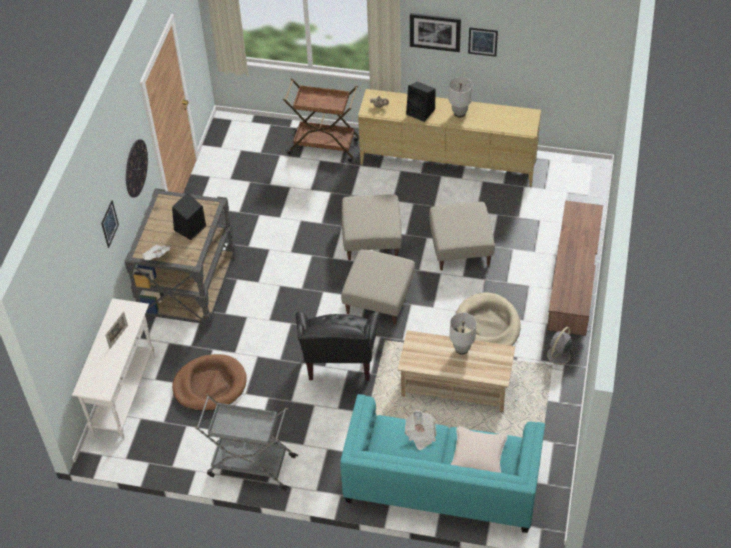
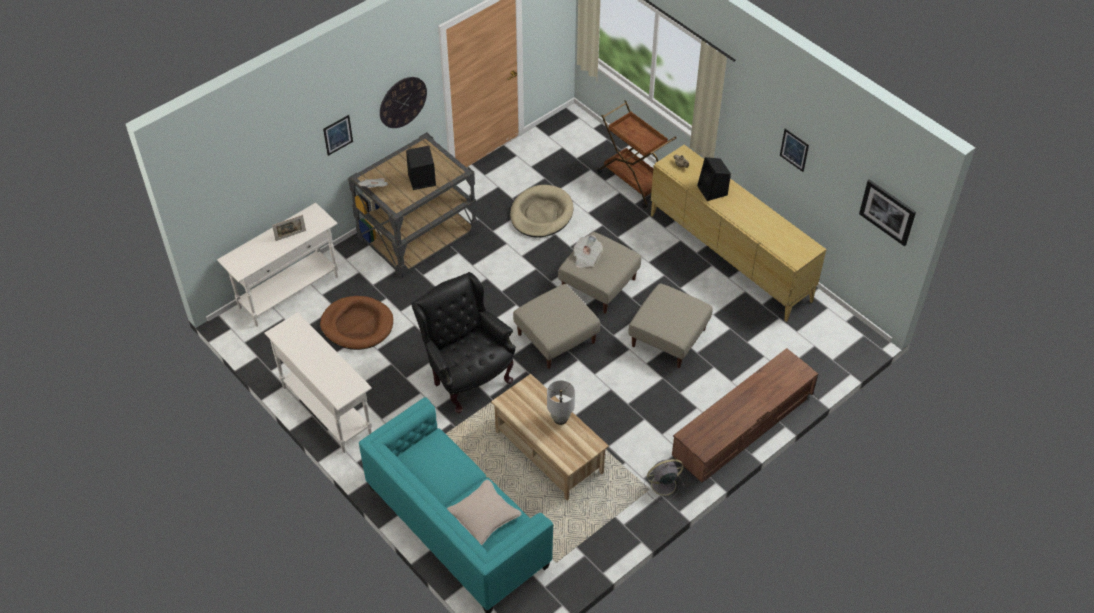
camera: 35 degrees right, 0 degrees up
(251, 466) = (327, 410): grey cart -> white console table
(339, 370) = (467, 377): black armchair -> black armchair turned 105 degrees clockwise
(420, 435) = (454, 467): newspaper -> newspaper (586, 258)
(435, 31) = (755, 117): picture -> picture (888, 212)
(459, 113) = (746, 211): white table lamp -> none
(487, 325) = (626, 419): beige dog bed -> beige dog bed (541, 214)

